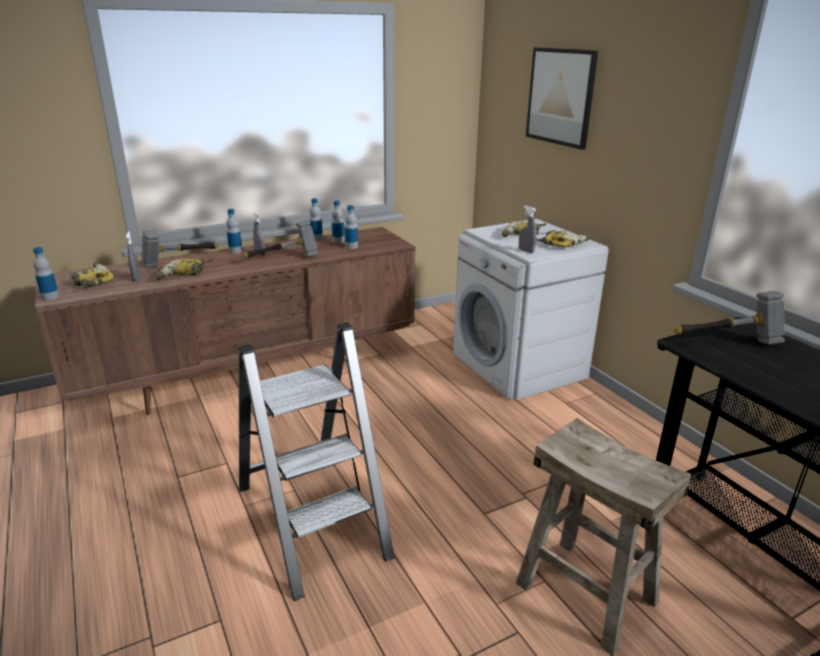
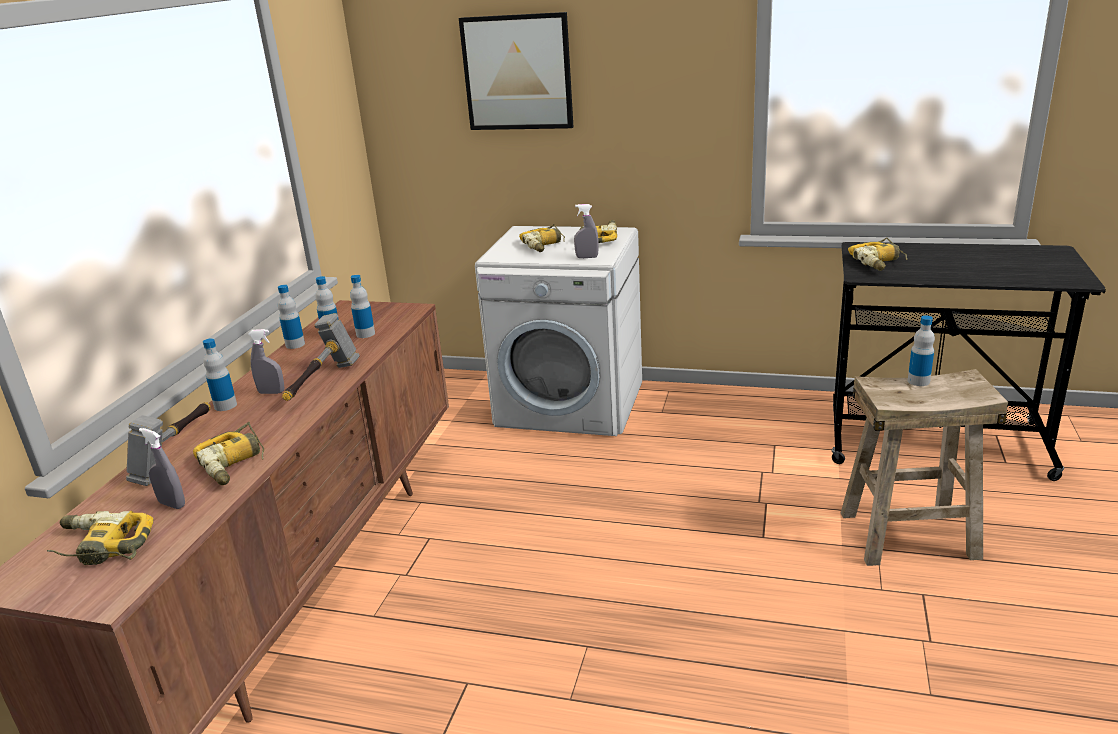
camera: 45 degrees left, 0 degrees up
(50, 297) = (96, 600): bottle -> bottle (918, 381)
(311, 519) = (651, 654): grey step ladder -> none
(728, 342) = (880, 262): hammer -> power drill

